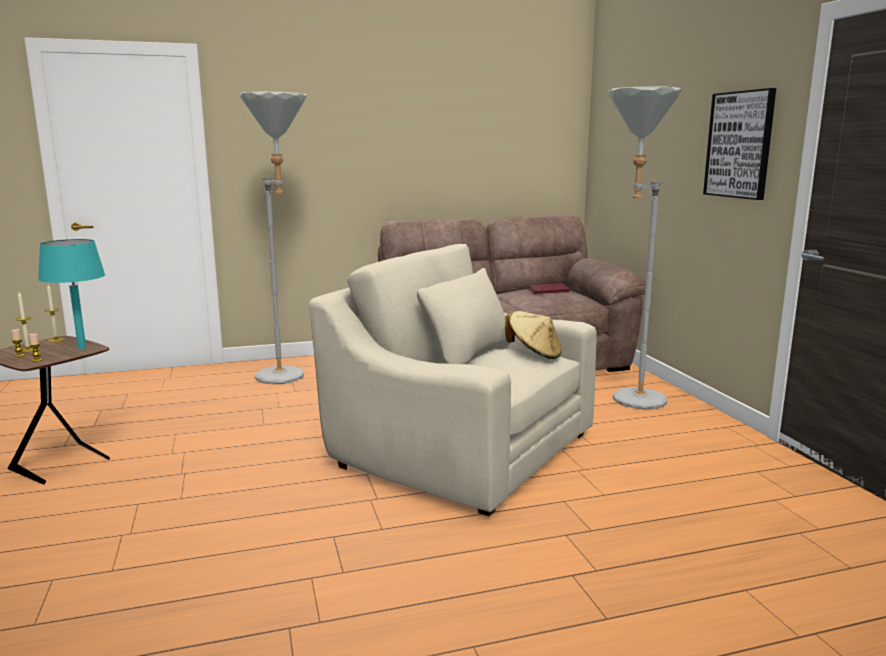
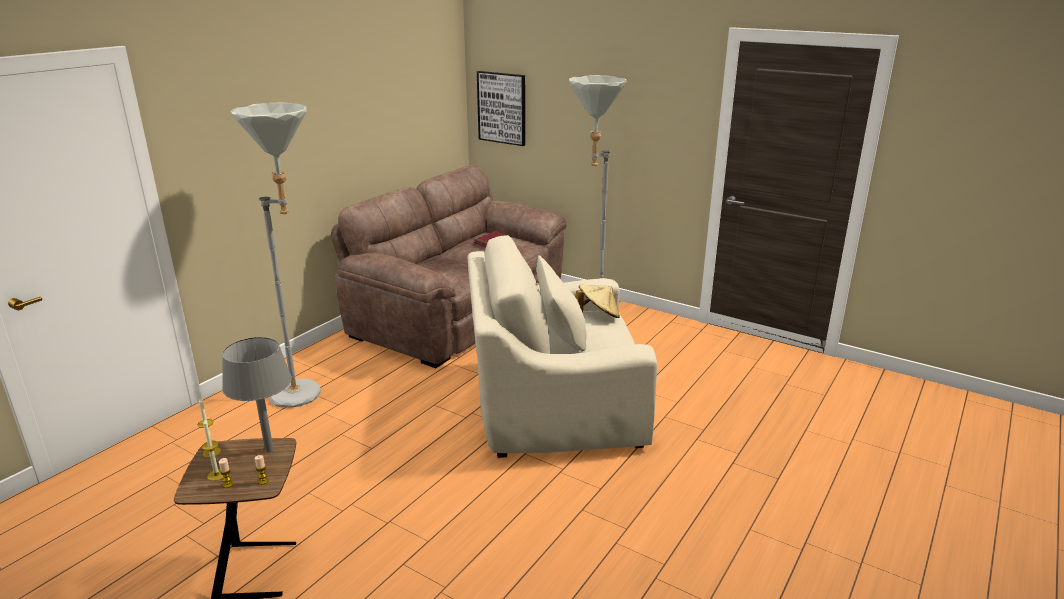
camera: 40 degrees left, 10 degrees up
(82, 348) = (269, 449): turquoise table lamp -> grey table lamp
(740, 145) = (658, 117): picture -> picture (502, 108)

